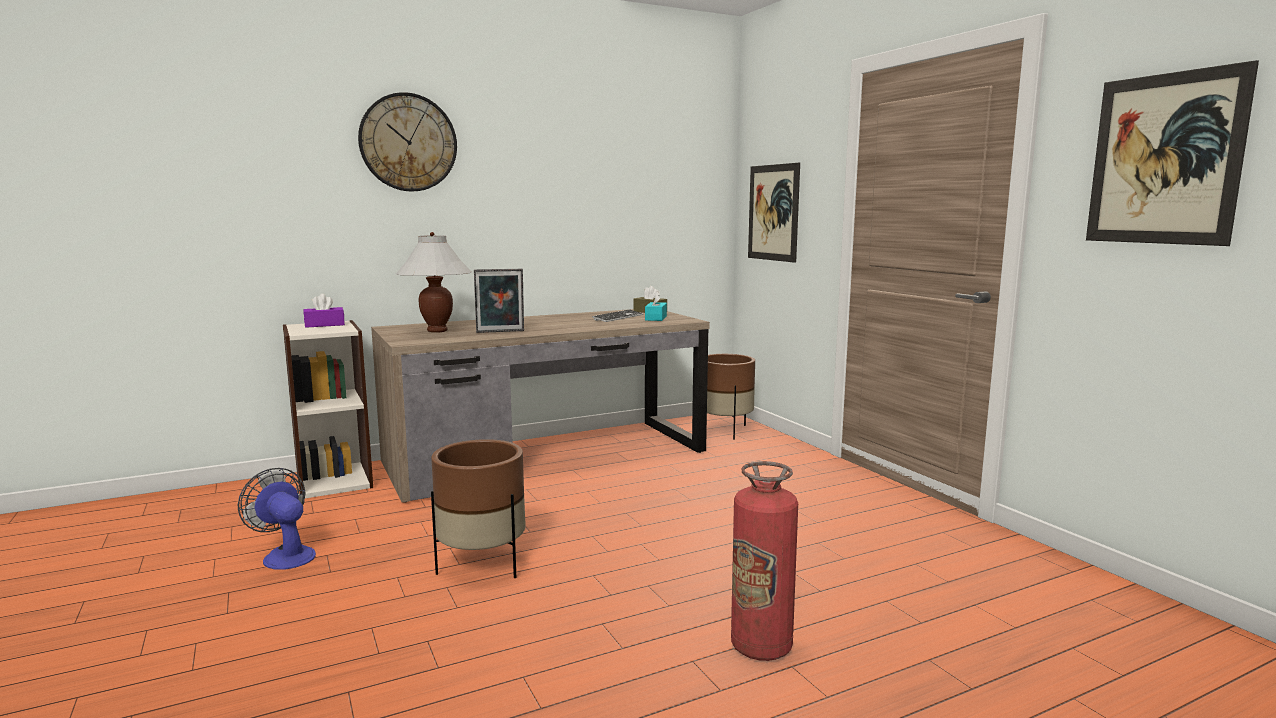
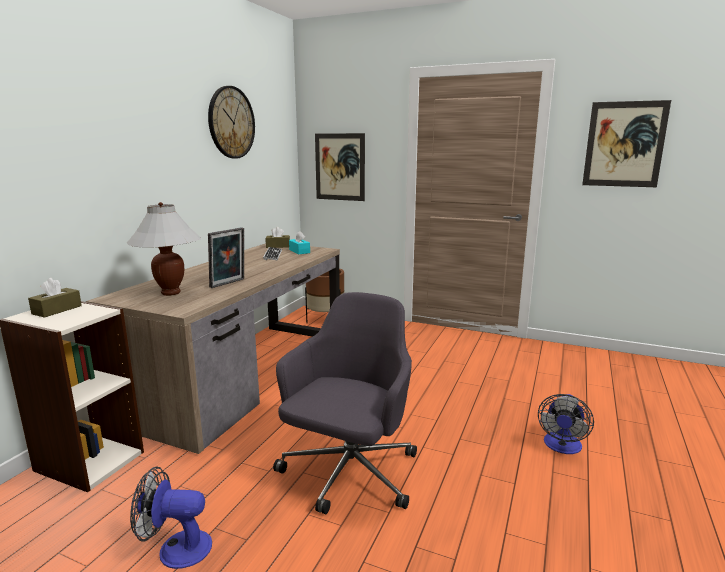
camera: 40 degrees left, 5 degrees up
(324, 325) = (57, 310): purple tissue box -> brown tissue box
(408, 142) = (94, 111): wall clock -> wall clock (231, 122)
(482, 565) = (349, 474): brown planter -> grey office chair
(761, 647) = (562, 447): fire extinguisher -> fan

